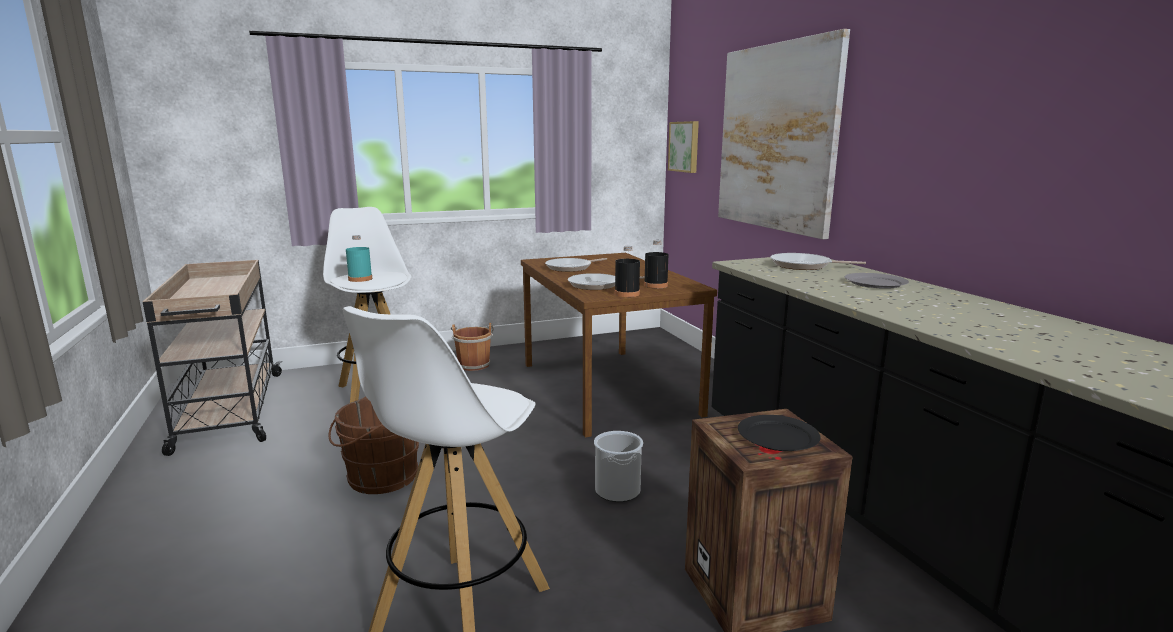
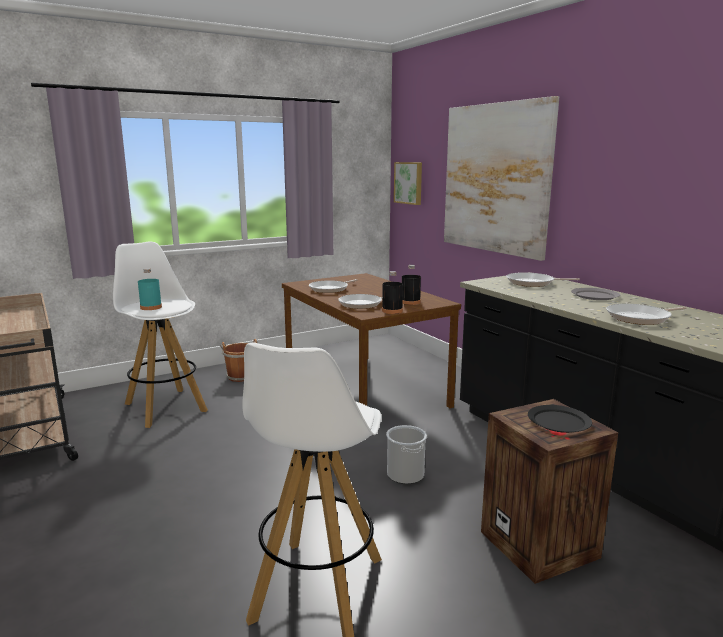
camera: 10 degrees left, 0 degrees up
(378, 478) = (197, 483): brown bucket -> none
(919, 311) = (641, 318): none -> frying pan

